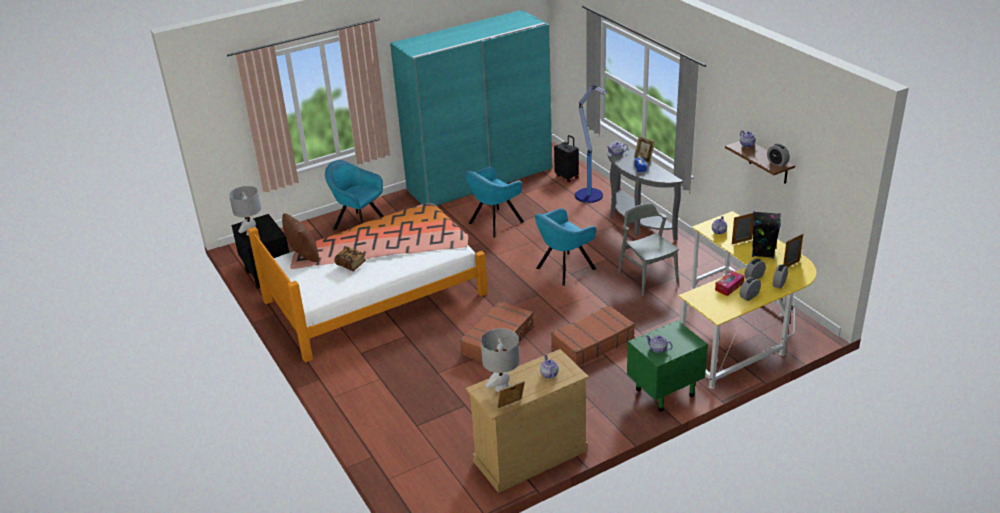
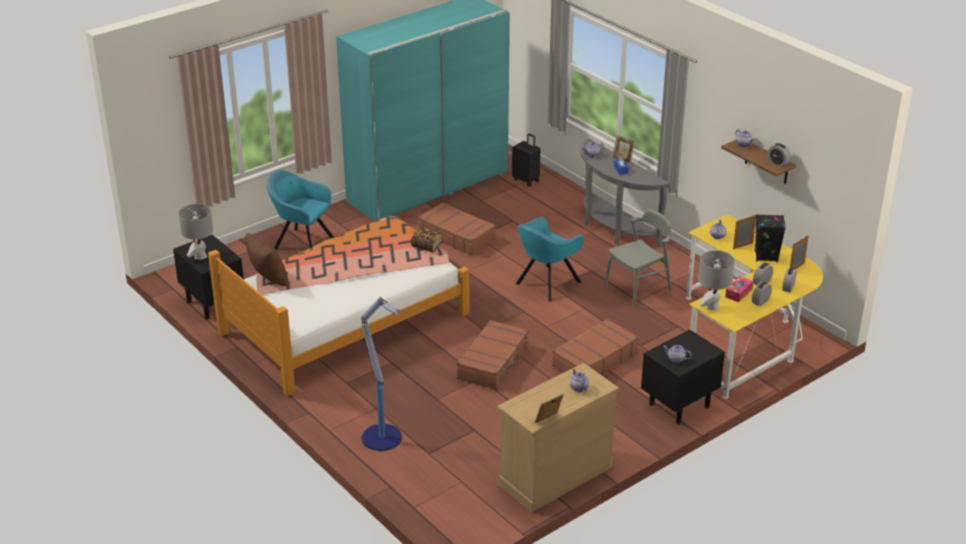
camera: 10 degrees left, 0 degrees up
(351, 264) = (325, 287): book -> book (427, 245)
(494, 223) = (457, 236): turquoise armchair -> brown suitcase
(502, 388) = (535, 403): grey table lamp -> grey table lamp (712, 306)
(589, 196) = (556, 201): floor lamp -> floor lamp (383, 438)
(647, 278) = (638, 289): grey chair -> grey chair turned 90 degrees clockwise
(664, 392) = (678, 405): green nightstand -> black nightstand

